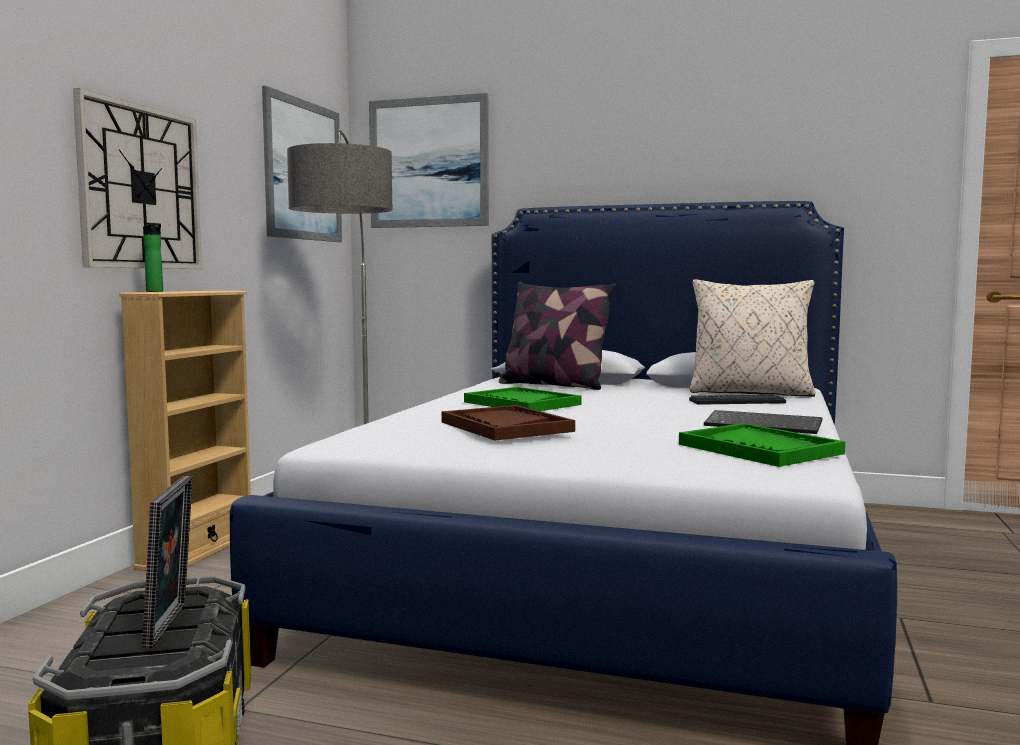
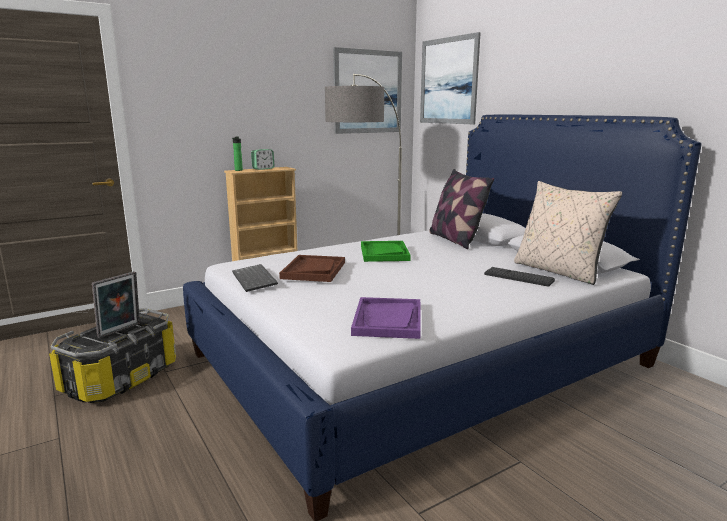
camera: 40 degrees right, 10 degrees up
(140, 187) = (241, 117): wall clock -> none
(190, 291) = (263, 169): none -> alarm clock
(759, 449) = (388, 320): green tray -> purple tray
(764, 425) = (458, 302): keyboard -> keyboard (255, 279)

